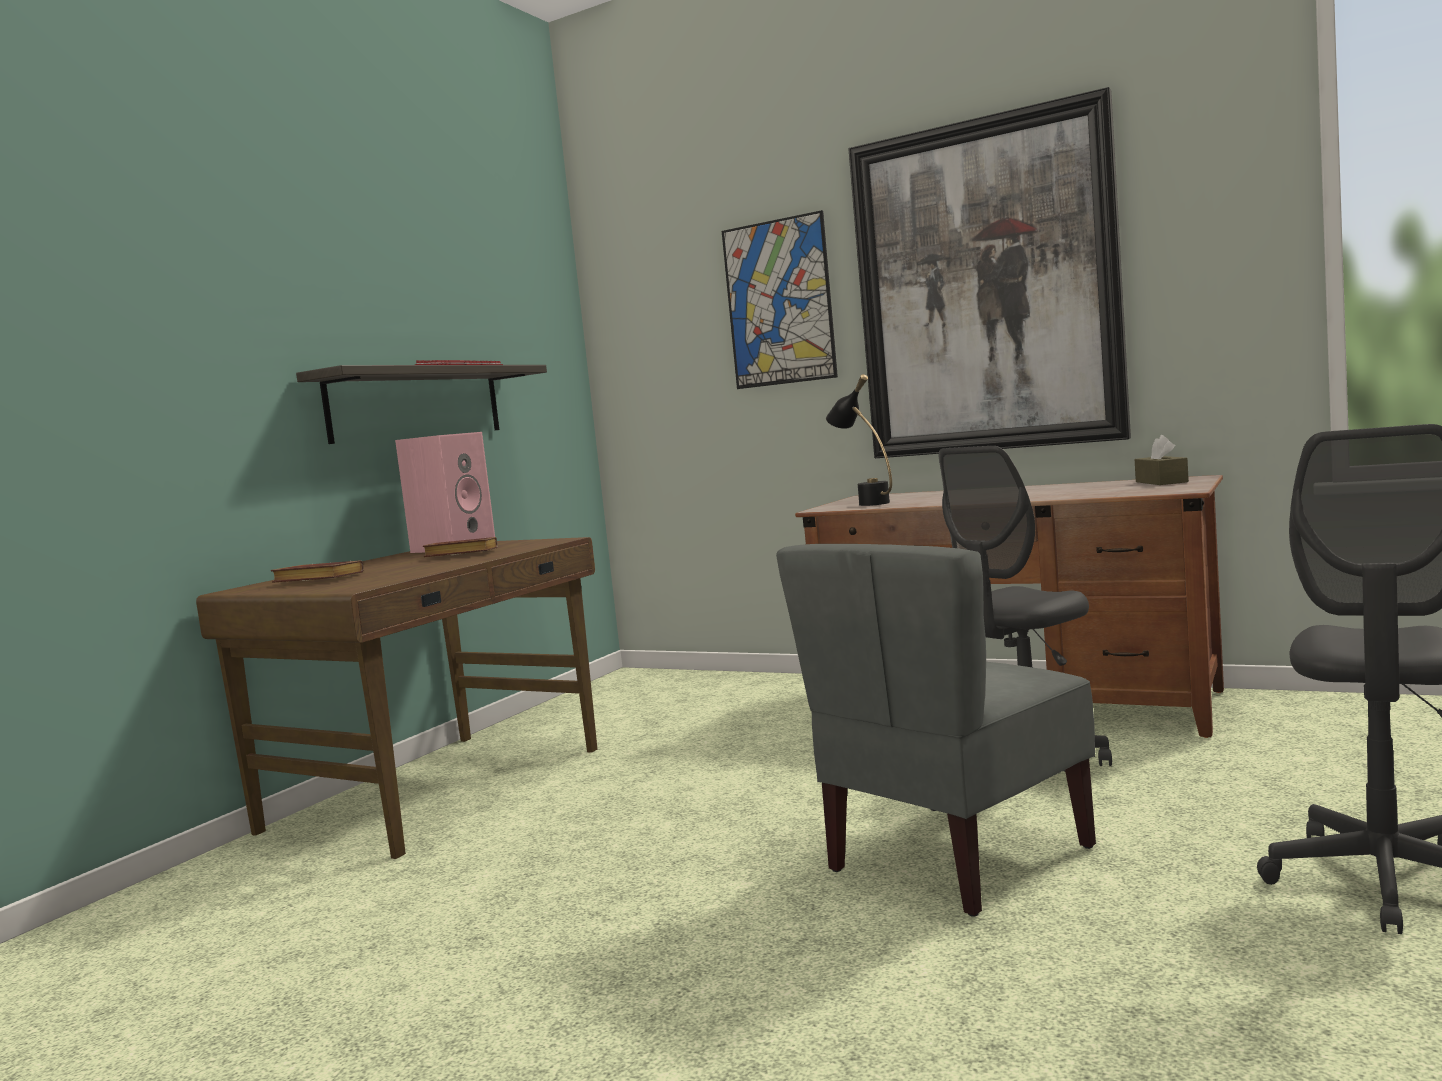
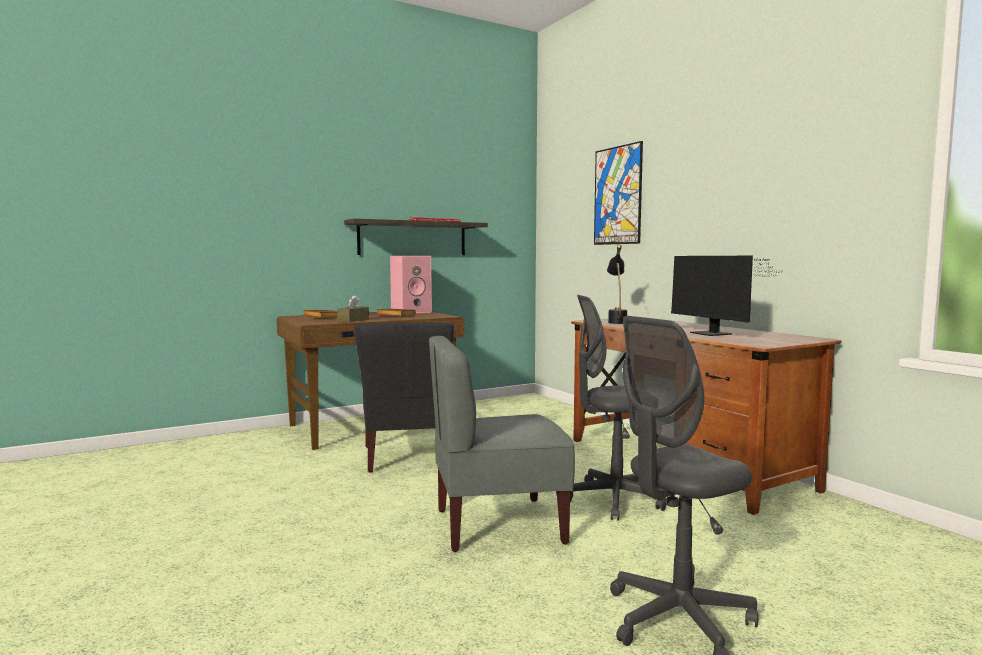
camera: 30 degrees right, 0 degrees up
(606, 815) = (406, 457): none -> black chair
(985, 288) = (719, 194): picture -> none
(1067, 492) = (713, 334): none -> monitor
(1161, 482) = (785, 338): brown tissue box -> brown tissue box (353, 320)

